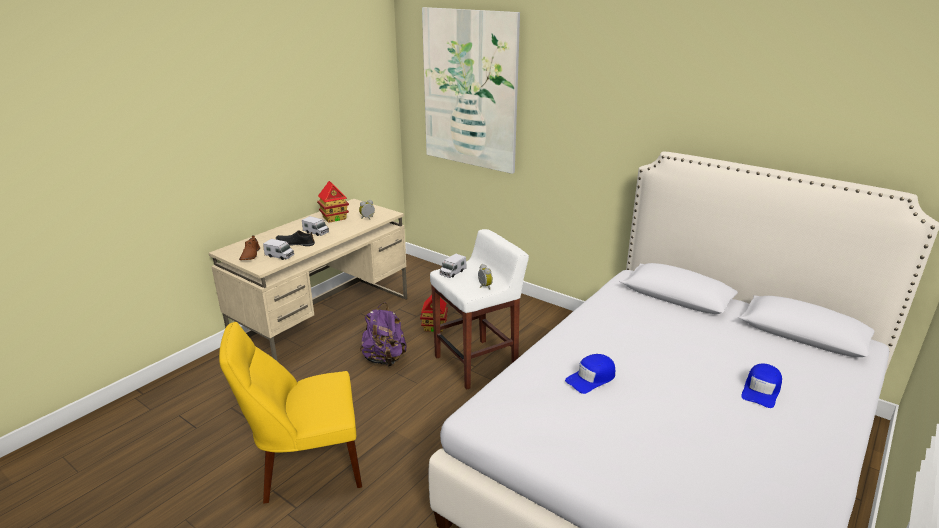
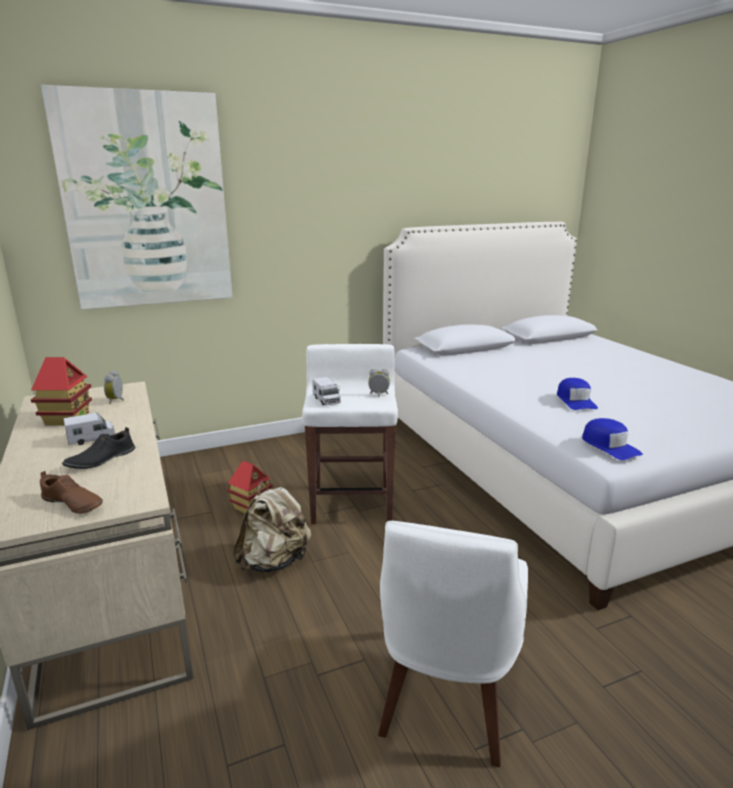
camera: 60 degrees left, 5 degrees down
(279, 256) = (126, 478): toy truck -> none
(306, 467) = (446, 697): yellow chair -> white chair
(384, 359) = (274, 562): purple backpack -> beige backpack
(761, 390) = (614, 364): blue cap -> blue cap (609, 446)

